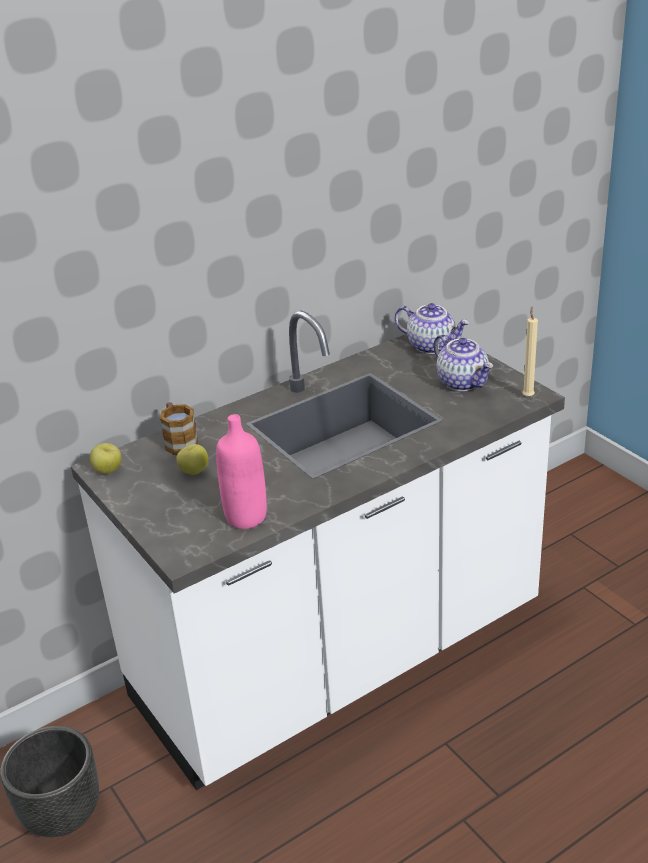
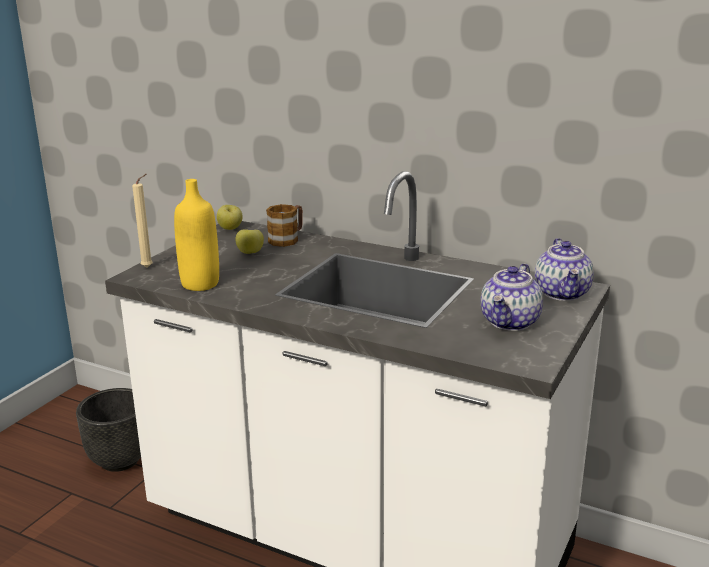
camera: 60 degrees right, 10 degrees down
(246, 517) = (200, 284): pink bottle -> yellow bottle
(528, 396) = (526, 361): beige candle -> beige candle (149, 267)

